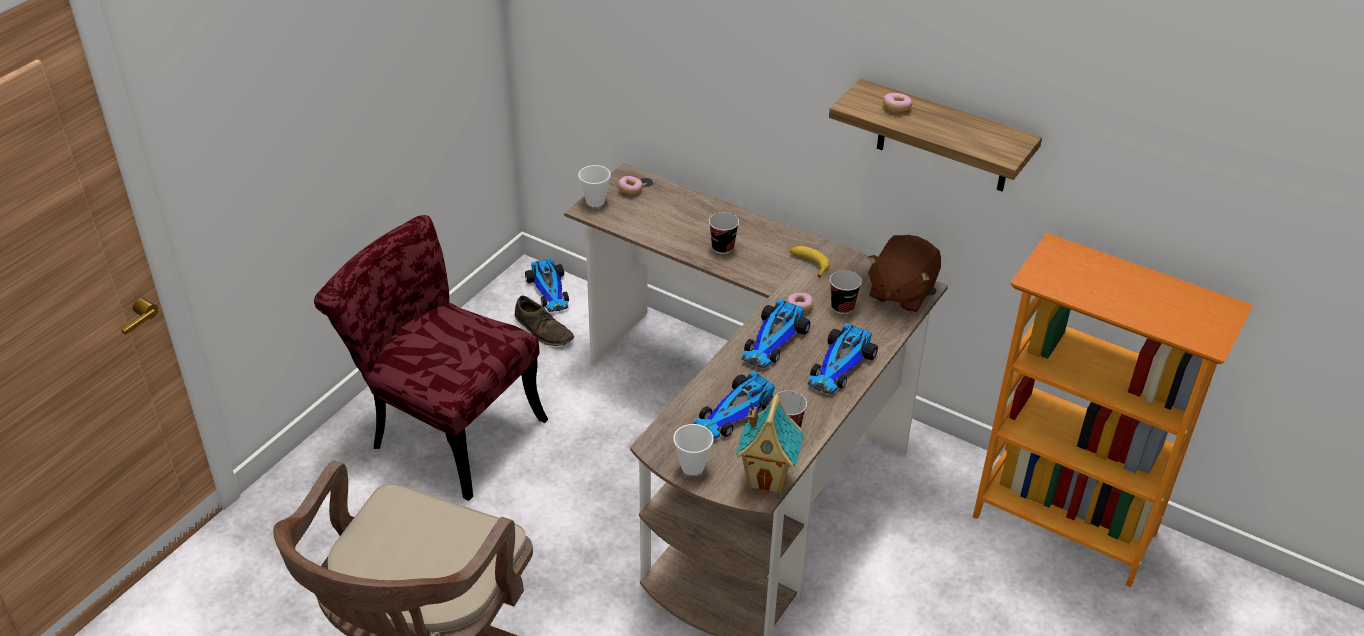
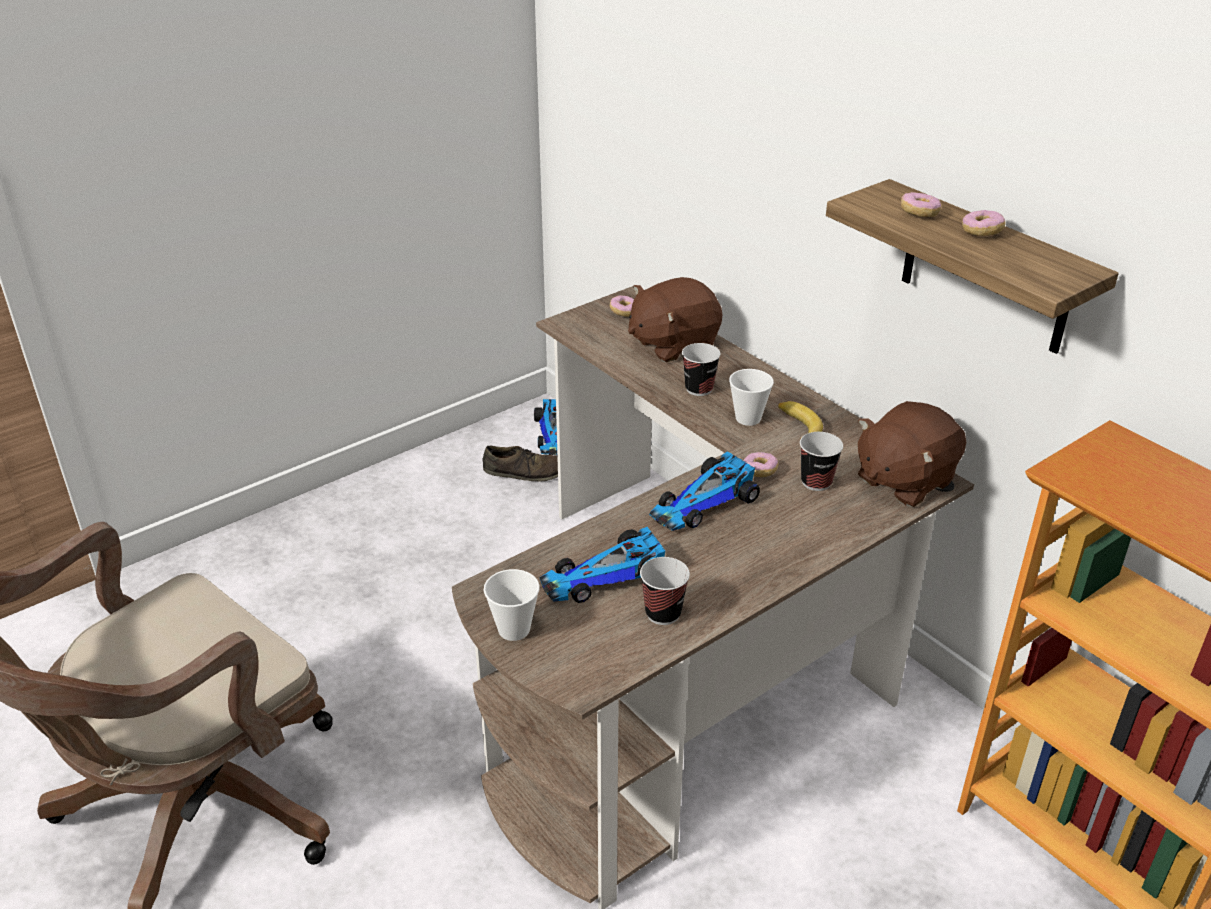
camera: 20 degrees right, 5 degrees down
(444, 428) = (366, 549): red chair -> none
(543, 330) = (526, 471): brown shoe -> brown shoe turned 60 degrees counterclockwise
(595, 201) = (577, 317): cup -> cup (748, 418)
(683, 212) = (672, 344): none -> brown plush toy
(768, 478) = (604, 669): toy house -> none
(840, 366) = (777, 551): toy car -> none
(944, 117) = (981, 232): none -> donut

